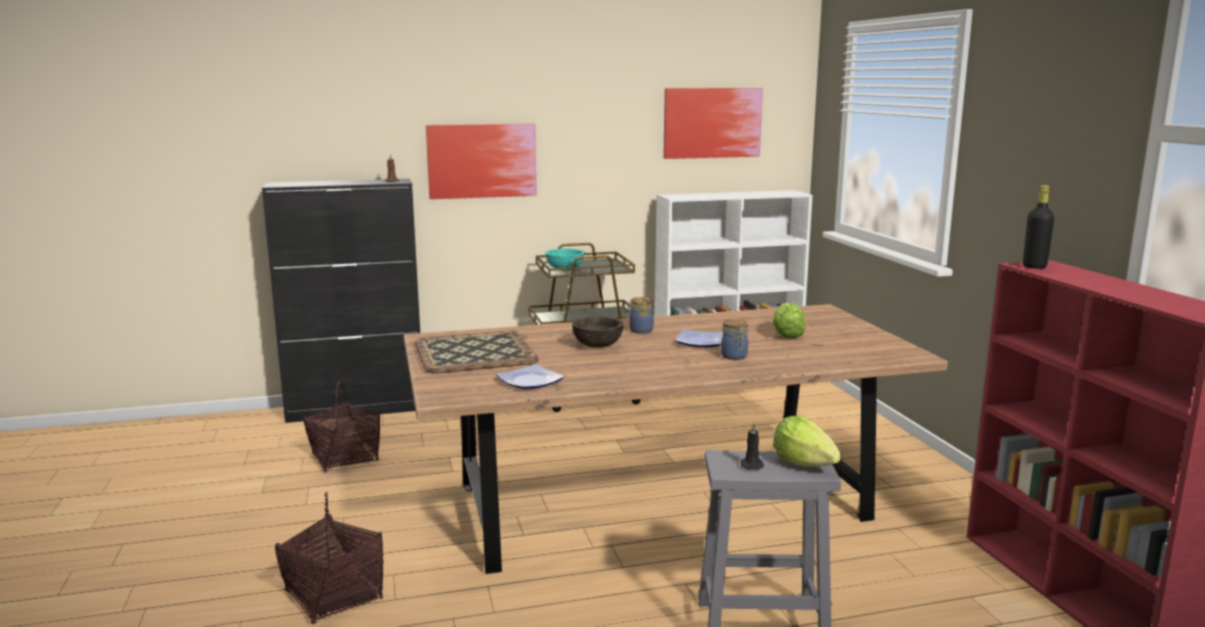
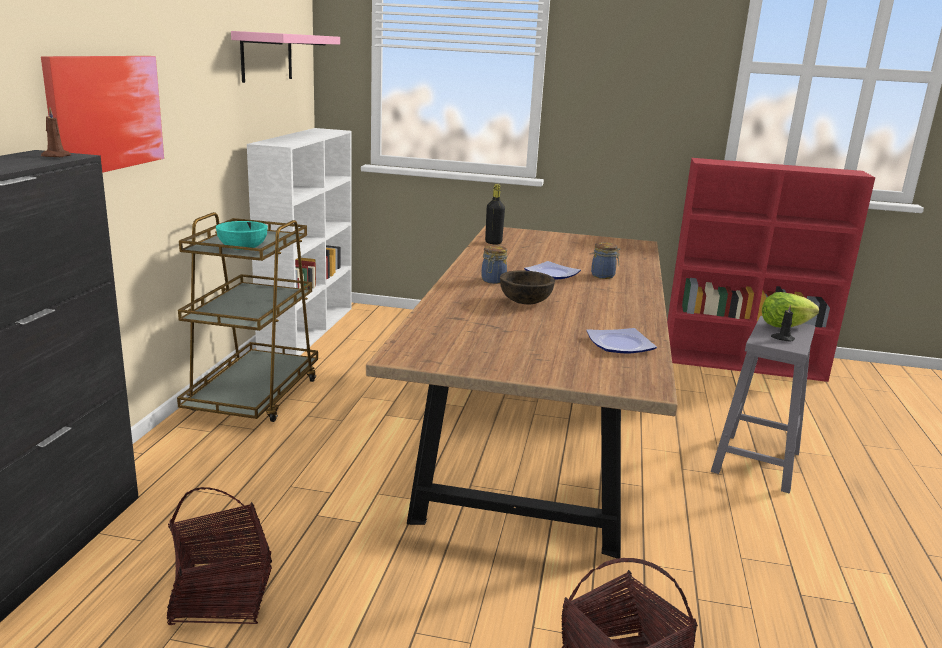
camera: 65 degrees left, 5 degrees up
(475, 352) = (494, 346): tray -> none
(712, 123) = (267, 56): picture -> pink shelf
(786, 335) = (559, 252): lettuce -> none
(1034, 267) = (712, 162): black bottle -> black bottle (493, 242)

